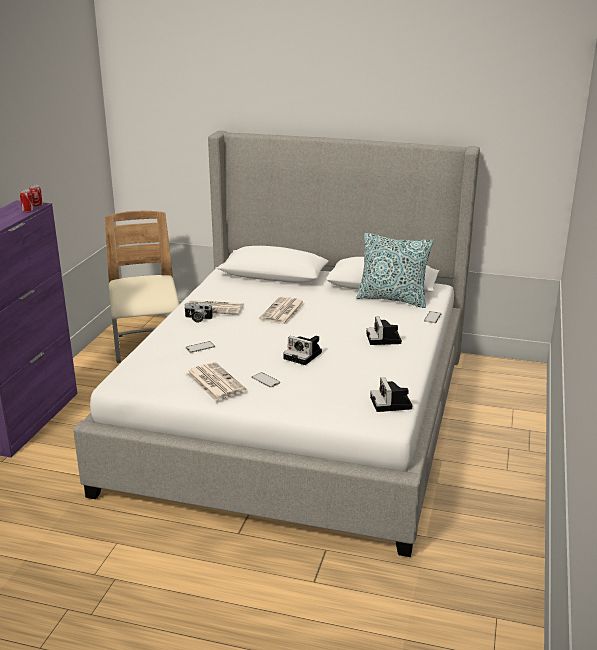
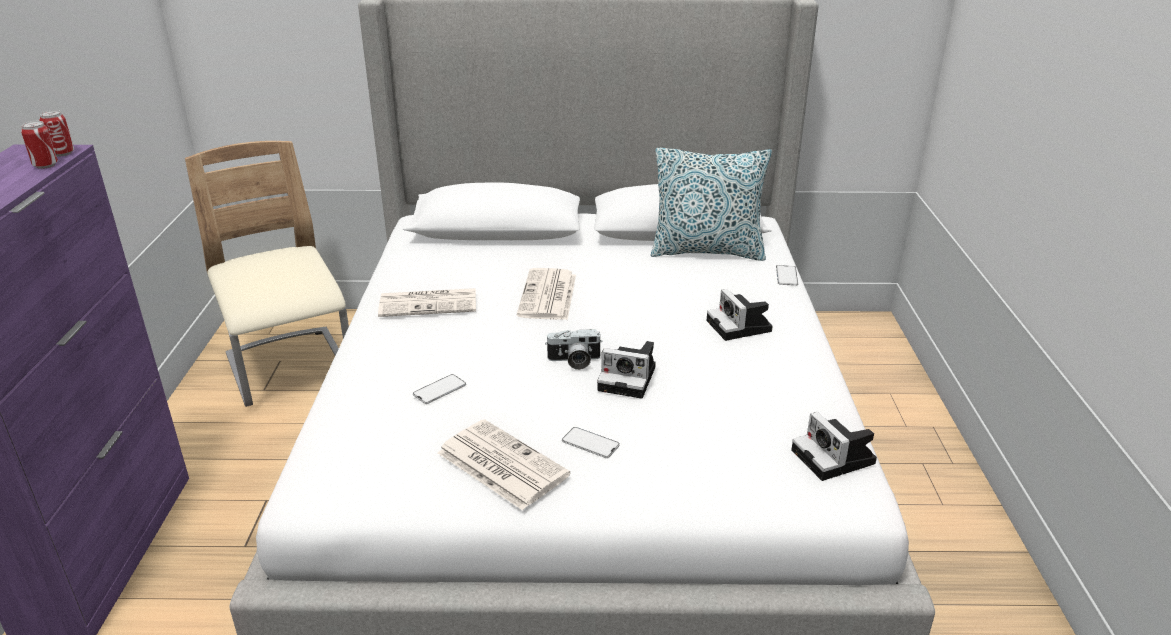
camera: 15 degrees left, 5 degrees up
(197, 319) = (407, 329): camera -> camera (574, 361)

